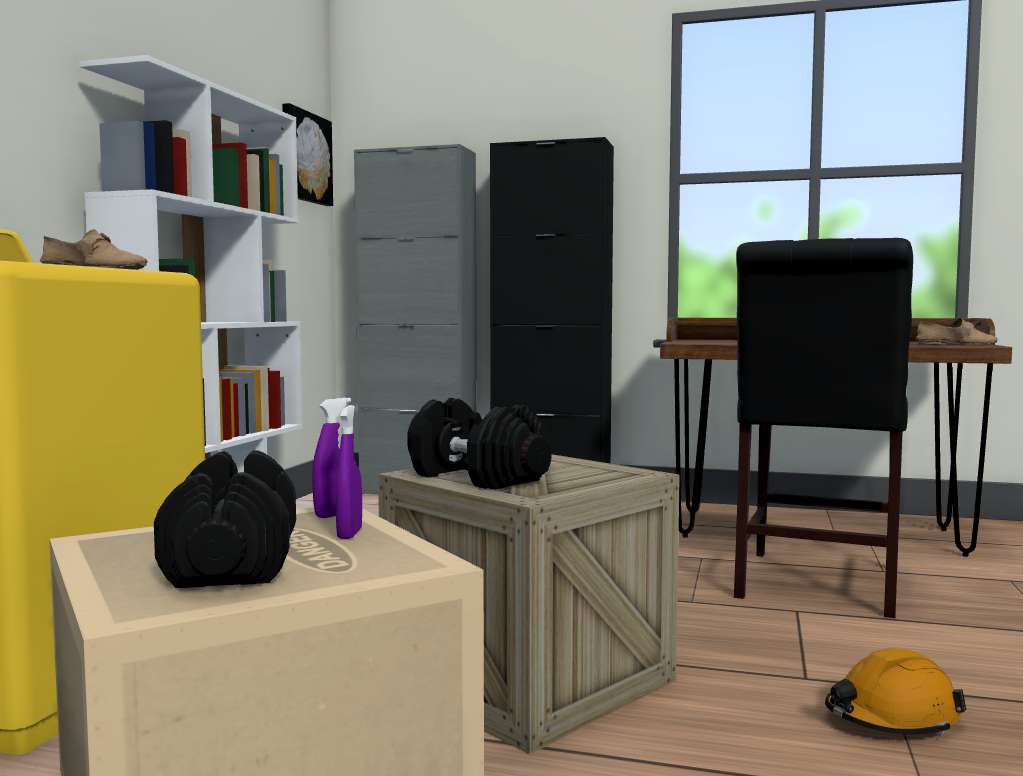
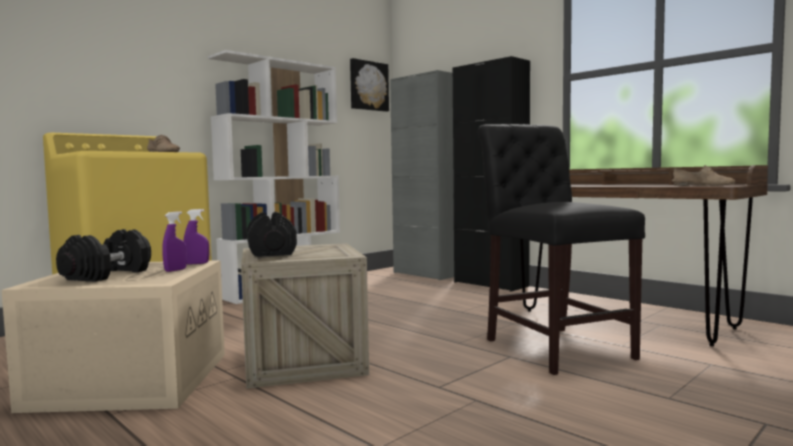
camera: 30 degrees right, 0 degrees up
(815, 586) = (553, 346): black chair -> black chair turned 105 degrees clockwise
(891, 718) = (443, 413): orange hard hat -> none

